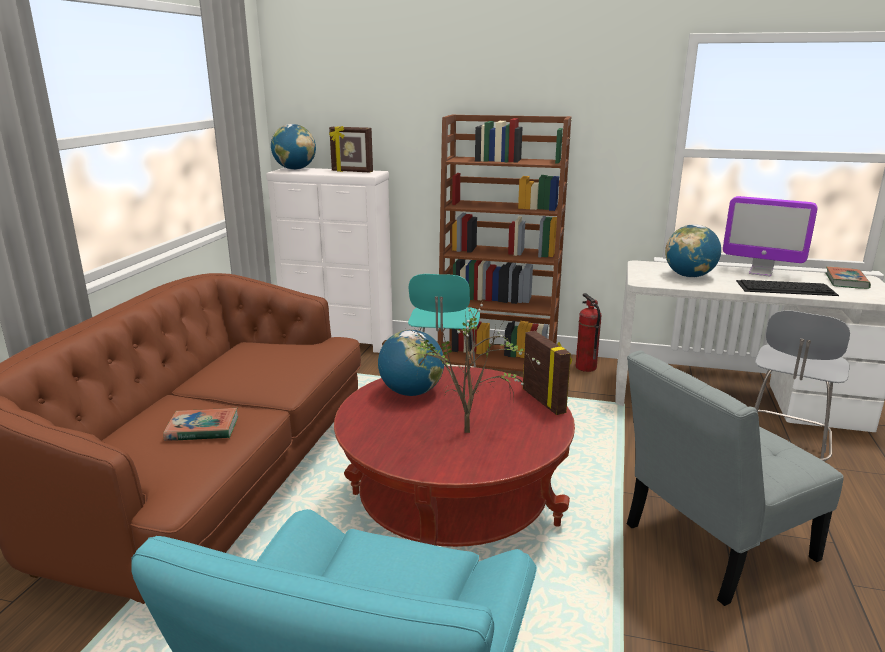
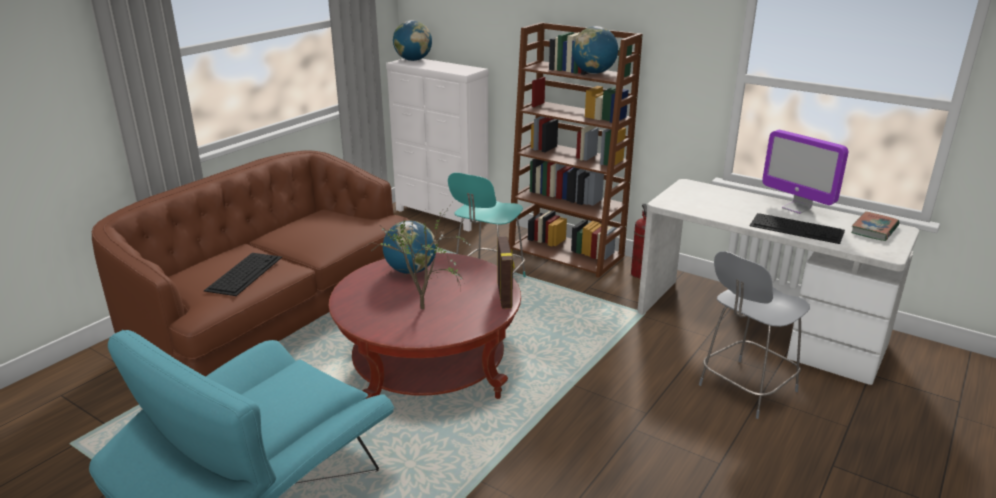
camera: 20 degrees right, 5 degrees up
(202, 429) = (244, 273): book -> keyboard
(352, 171) = (455, 67): picture frame -> none
(689, 276) = (717, 203): globe -> globe (593, 73)
(711, 545) = (609, 440): grey chair -> none

